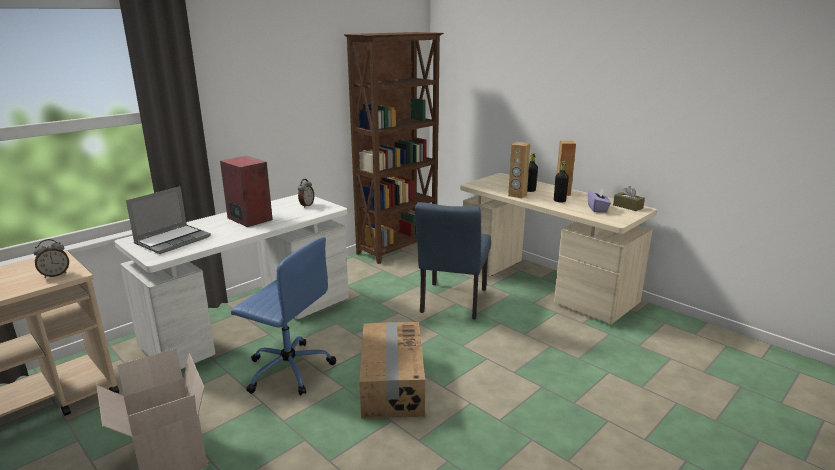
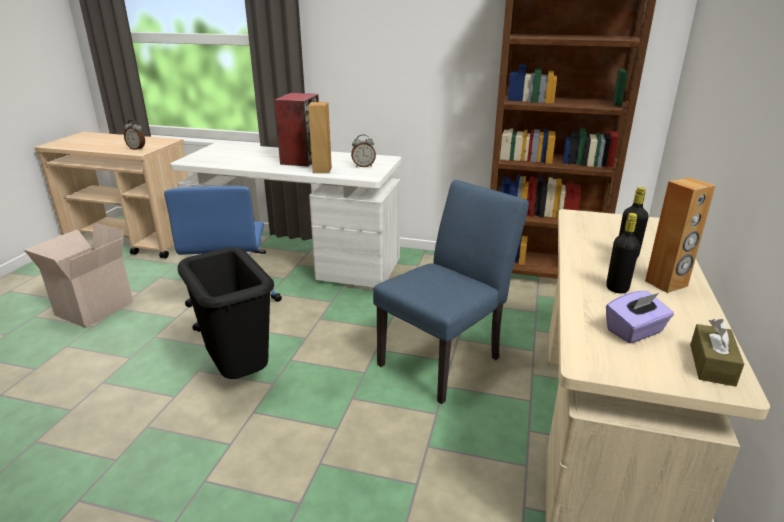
camera: 60 degrees right, 5 degrees up
(173, 240) = (227, 154): laptop -> none
(391, 384) = (239, 374): cardboard box -> black trash can
(452, 303) = (446, 358): blue chair -> blue chair turned 150 degrees clockwise
(517, 195) = (582, 251): brown speaker -> brown speaker (321, 170)

